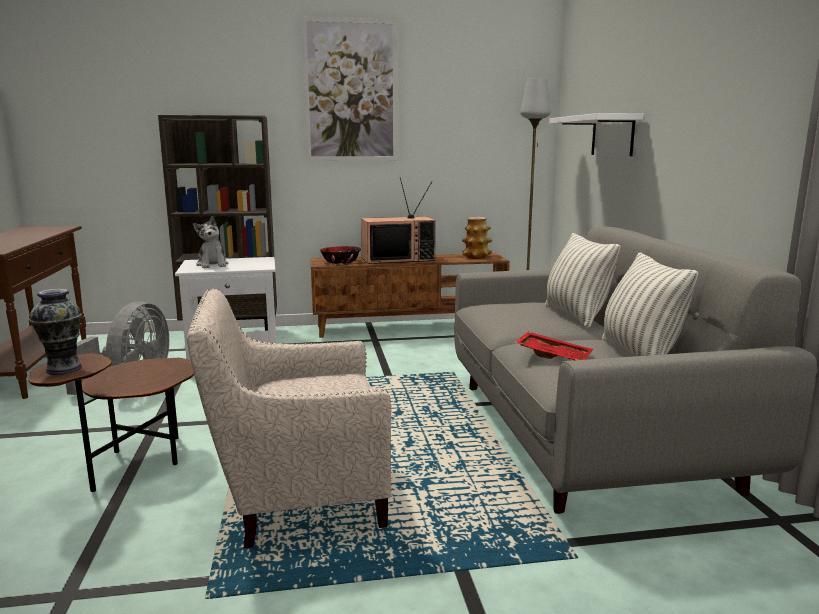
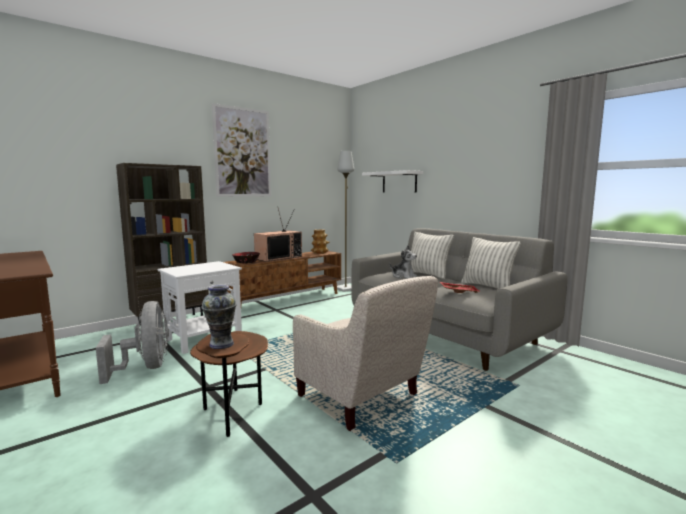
camera: 30 degrees left, 5 degrees down
(212, 264) = (190, 269): plush toy -> plush toy (403, 276)
(297, 496) = (362, 399): beige armchair -> beige armchair turned 90 degrees counterclockwise

